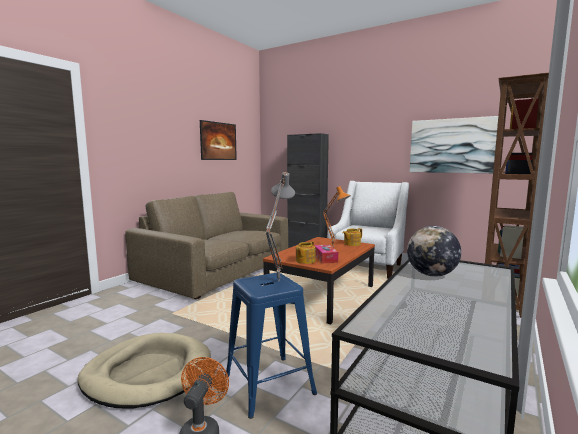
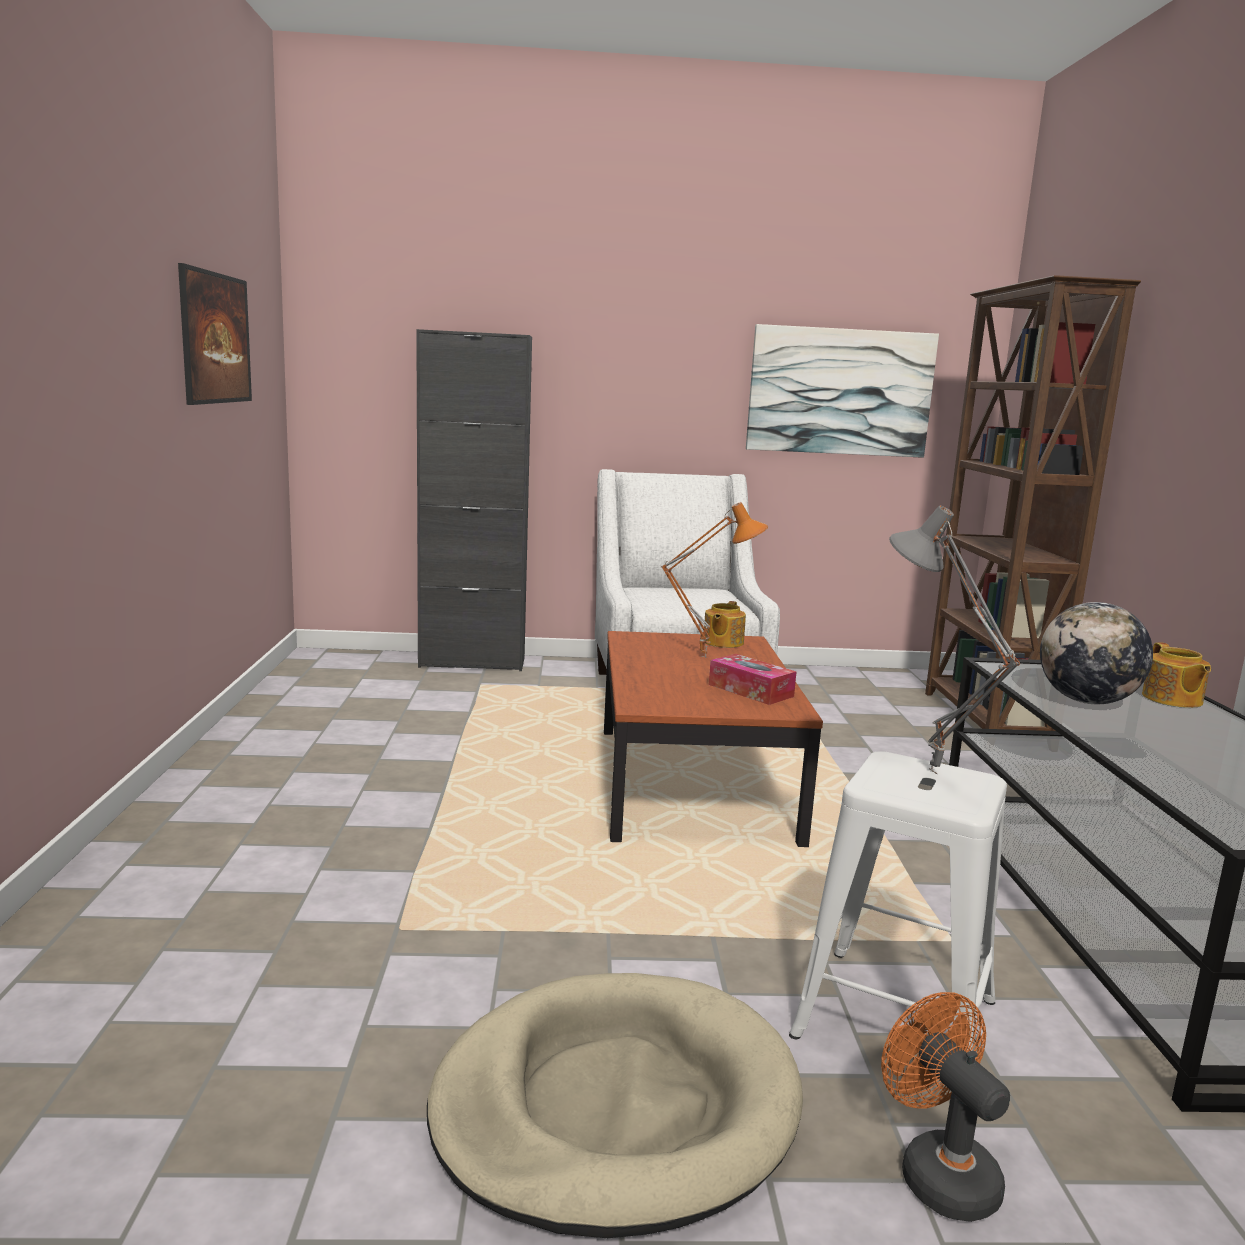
camera: 35 degrees left, 5 degrees up
(217, 271) = (321, 768): brown sofa -> none
(268, 384) = (895, 1018): blue stool -> white stool
(305, 261) = (724, 705): teapot -> teapot (1172, 699)

